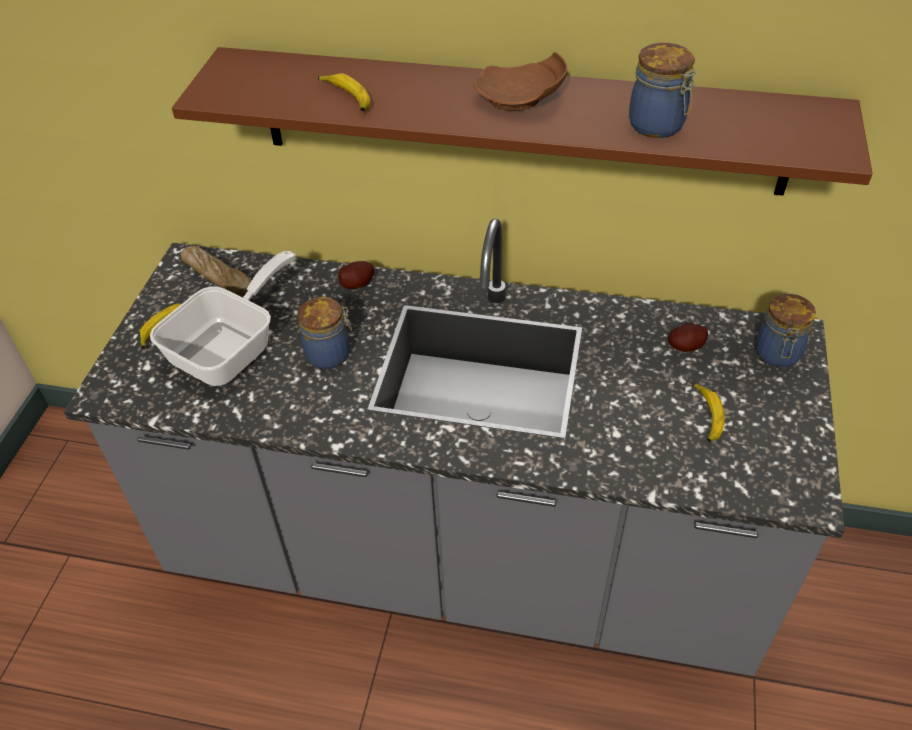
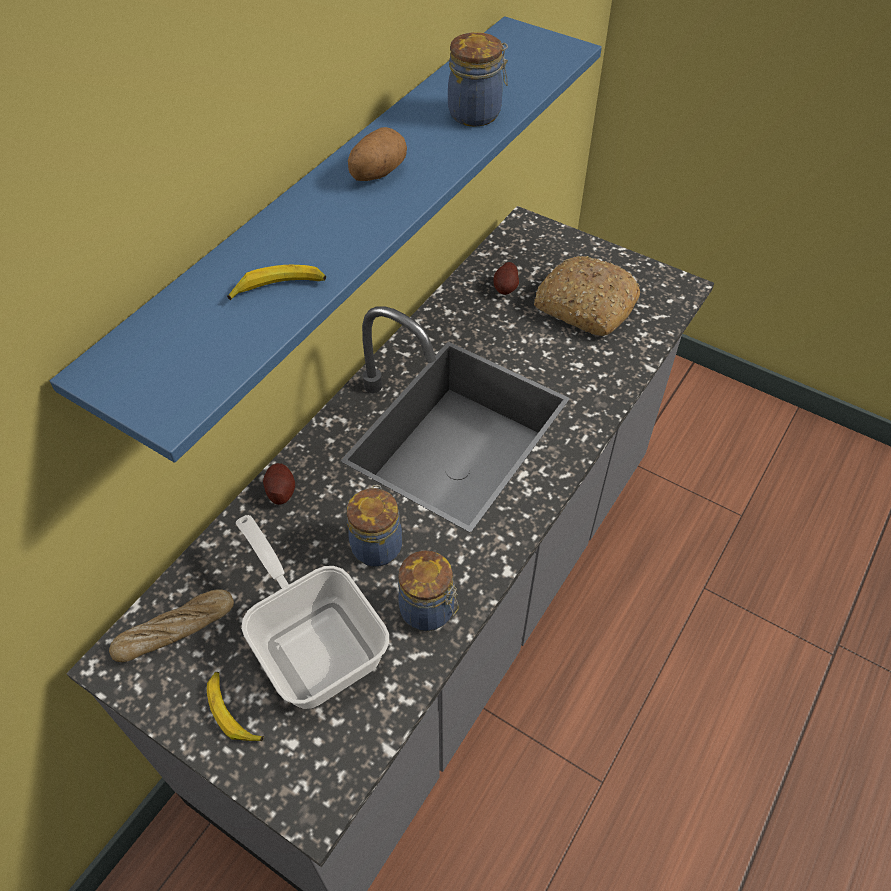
camera: 70 degrees left, 5 degrees up
(519, 121) = (330, 211): brown shelf -> blue shelf
(521, 99) = (377, 173): brown plate -> potato
(706, 416) = (584, 306): banana -> bread
(777, 354) = (540, 243): jar -> jar (429, 610)

